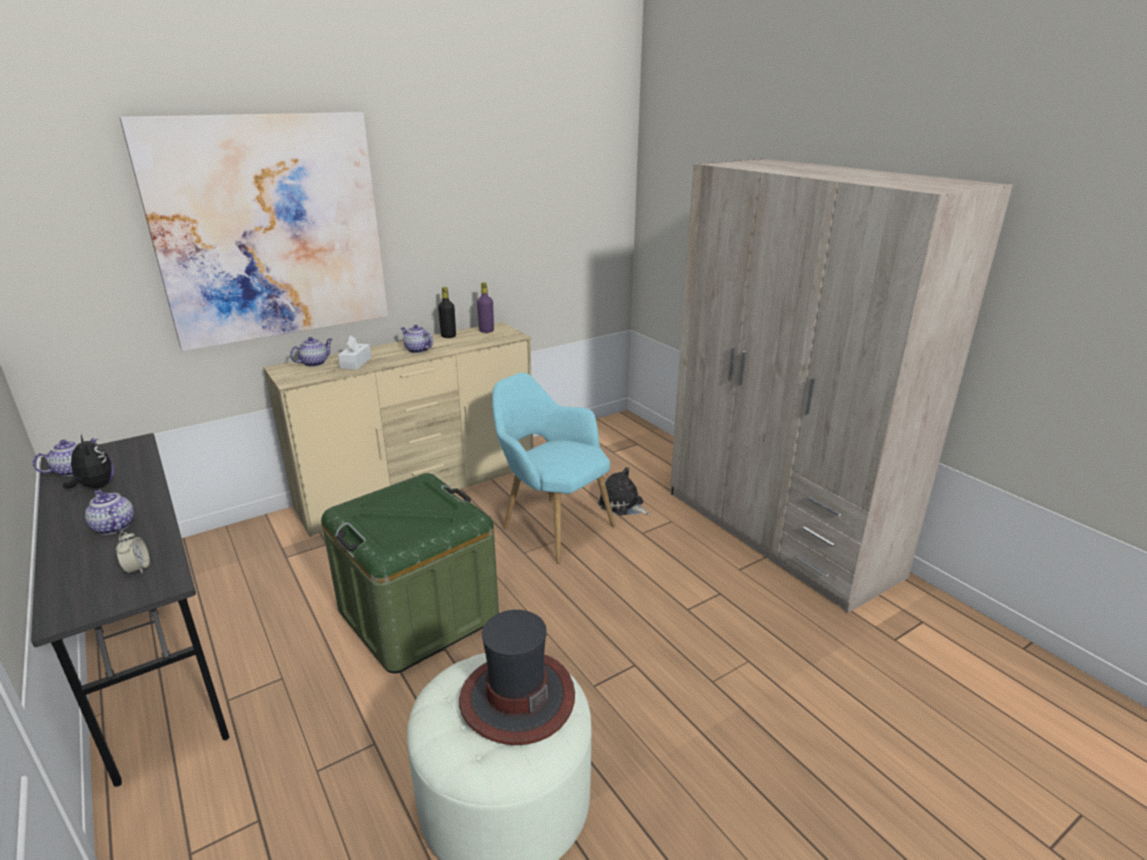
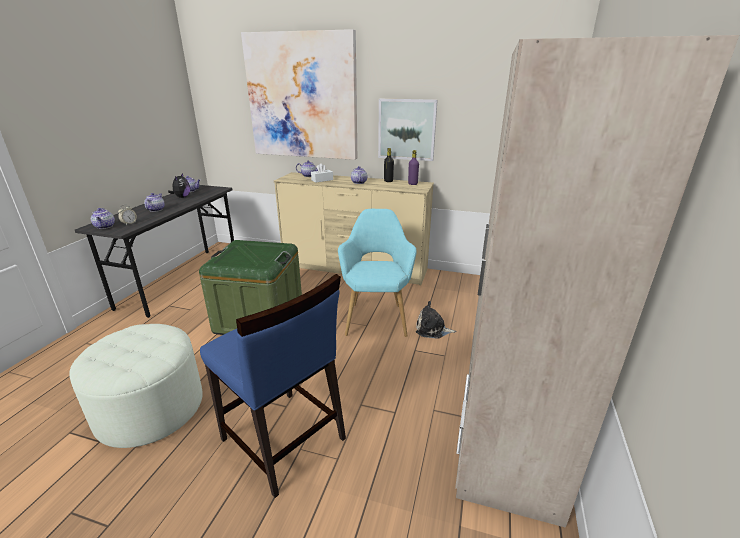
camera: 50 degrees right, 0 degrees up
(99, 599) = (105, 227): none -> teapot
(455, 255) = (407, 129): none -> picture
(516, 698) = (140, 350): hat -> none
(622, 505) = (432, 329): plush toy -> plush toy turned 75 degrees counterclockwise
(688, 689) = (283, 440): none -> blue chair

